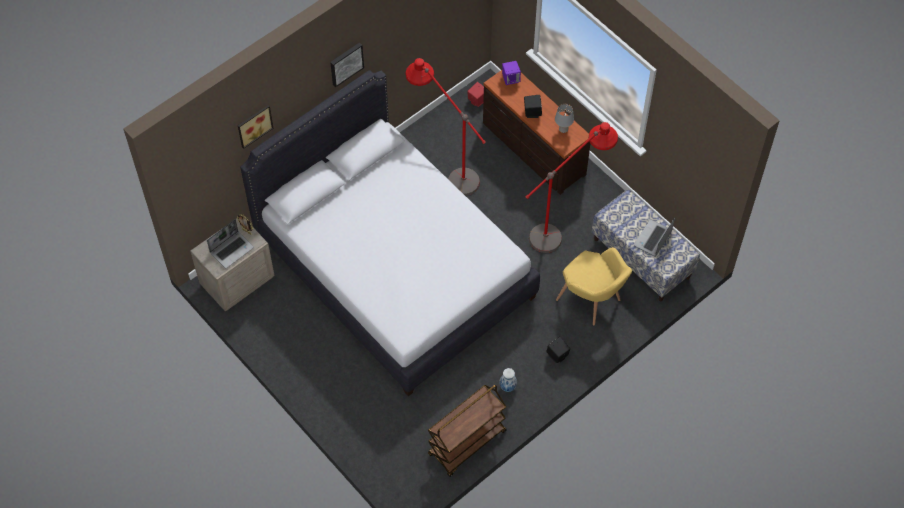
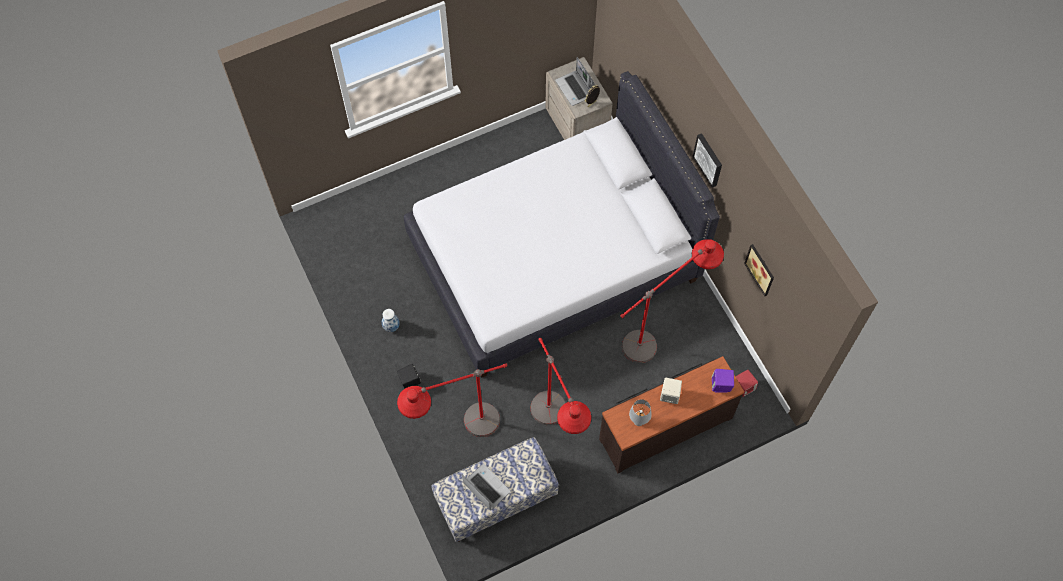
camera: 105 degrees right, 5 degrees up
(254, 125) = (649, 64): picture -> picture (761, 269)
(467, 444) = (345, 277): brown cart -> none
(532, 112) = (670, 395): black speaker -> beige speaker
(592, 302) = (459, 432): yellow armchair -> red floor lamp

